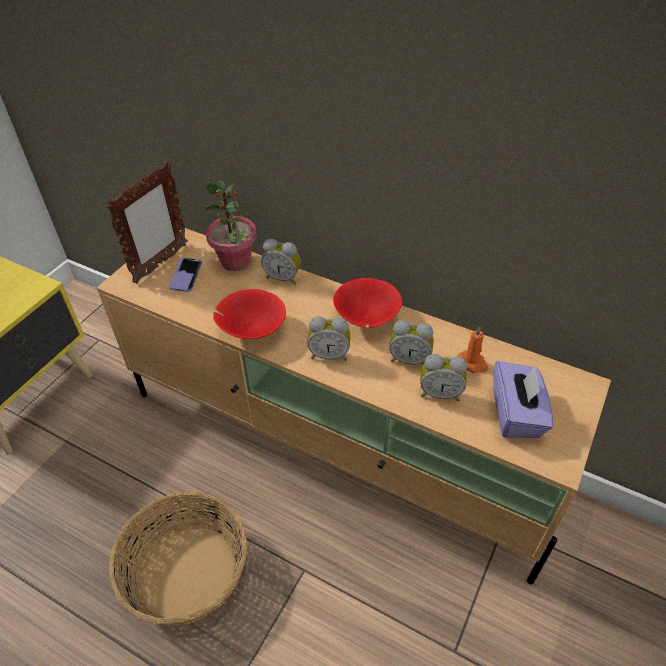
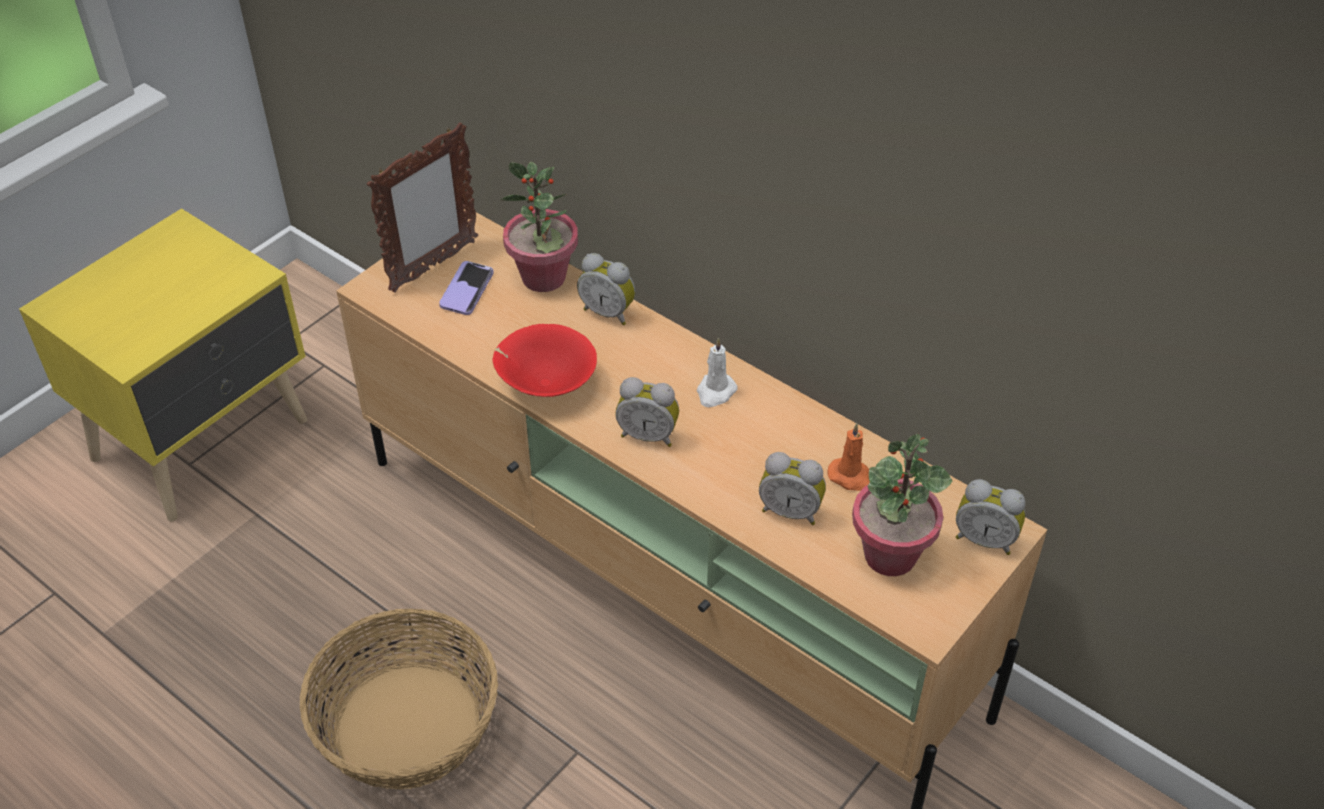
camera: 10 degrees right, 0 degrees up
(366, 320) = (715, 392): red bowl -> white candle
(409, 359) = (761, 458): alarm clock -> alarm clock (985, 539)
(516, 414) = (890, 555): purple tissue box -> potted plant

